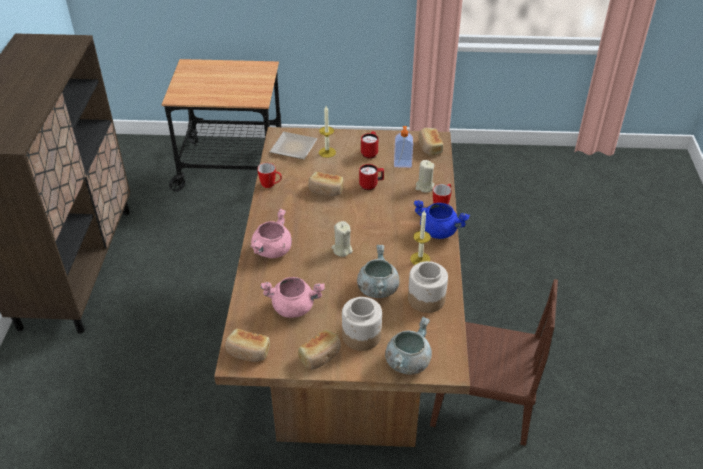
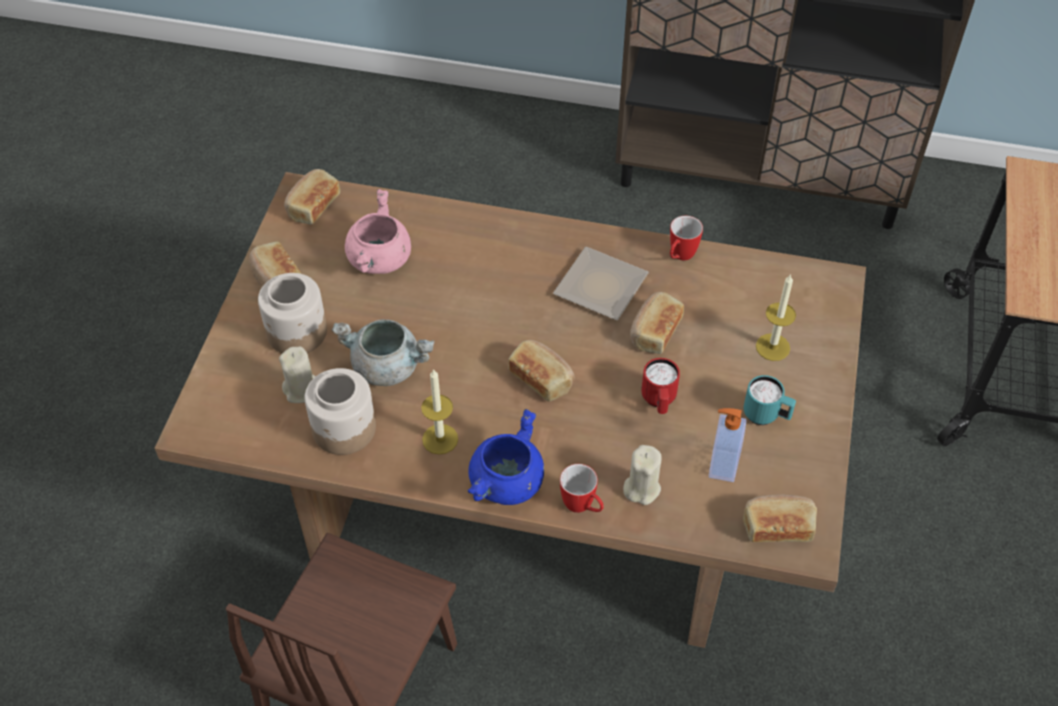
camera: 100 degrees right, 10 degrees up
(272, 251) = (509, 246): pink cooking pot -> none
(293, 147) = (794, 297): plate -> plate (604, 286)
(342, 250) = (491, 333): beige candle -> beige candle (302, 389)
(368, 226) = (542, 378): none -> bread
(370, 152) = (766, 416): red mug -> turquoise mug
(407, 361) = (227, 379): grey cooking pot -> none

